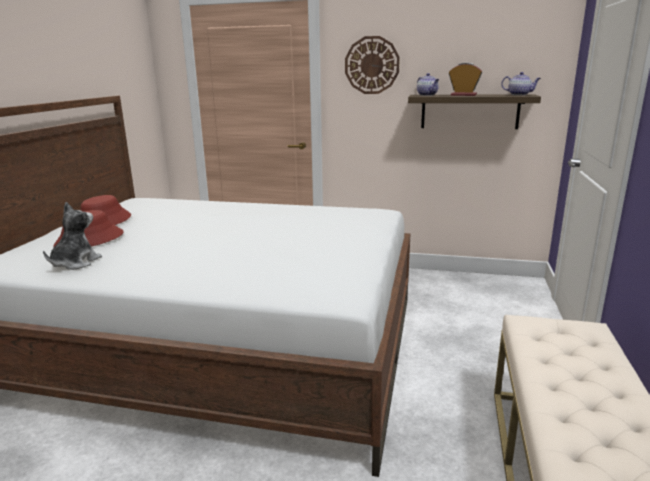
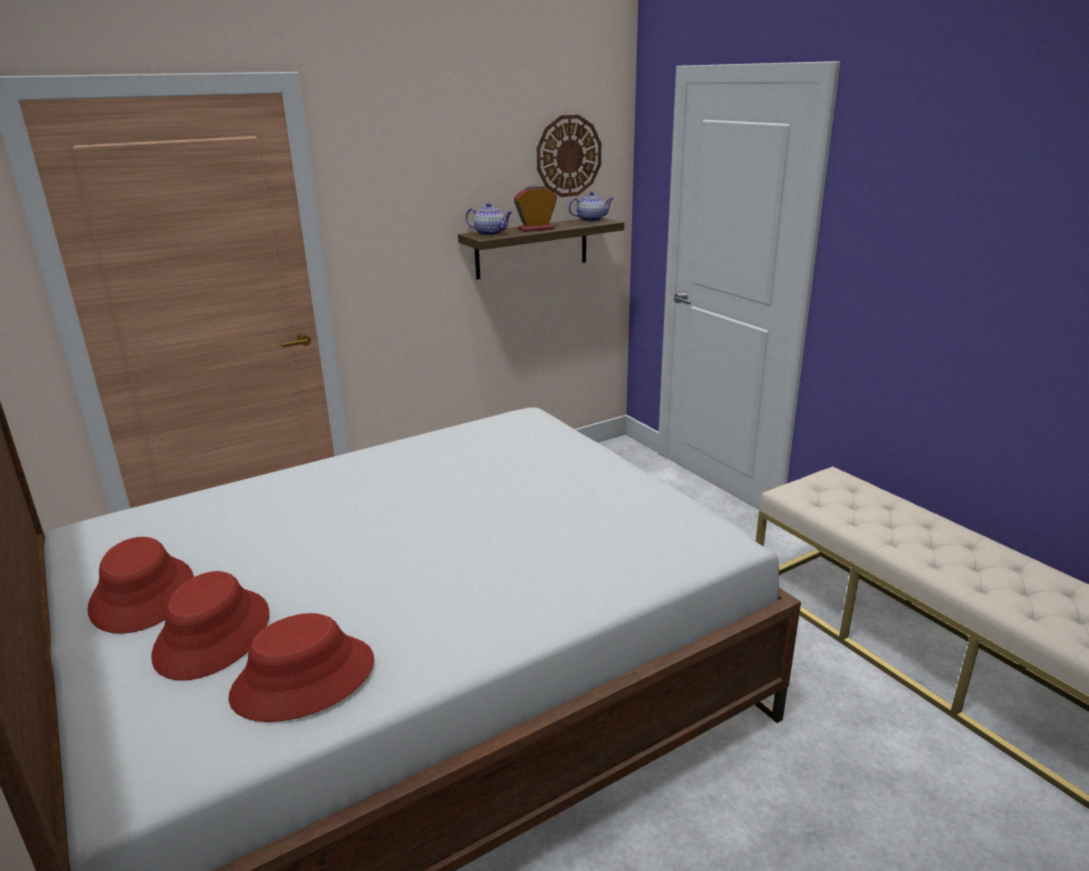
camera: 45 degrees left, 5 degrees up
(75, 263) = (303, 679): plush toy -> red hat
(372, 65) = (399, 196): wall clock -> wall clock (568, 156)

